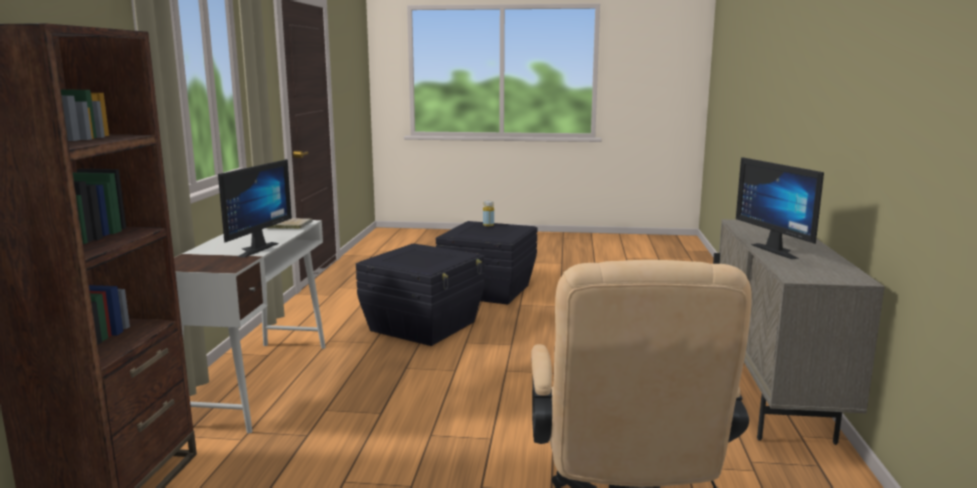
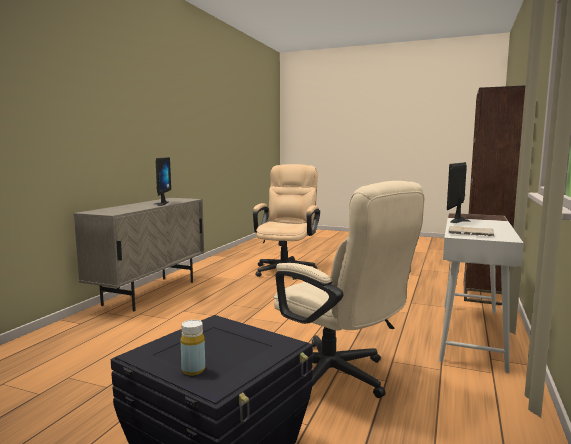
camera: 165 degrees left, 5 degrees down
(424, 326) = (339, 378): black storage box -> beige office chair

